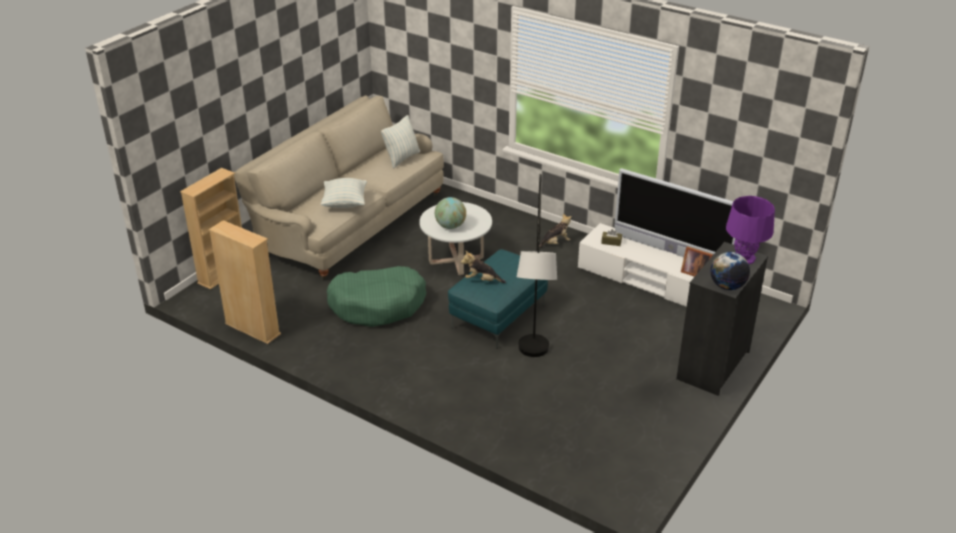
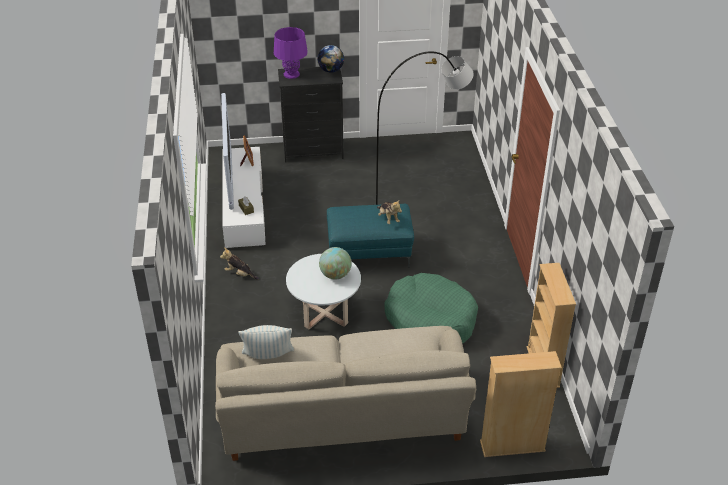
camera: 130 degrees left, 5 degrees up
(345, 203) = (387, 341): pillow -> none

